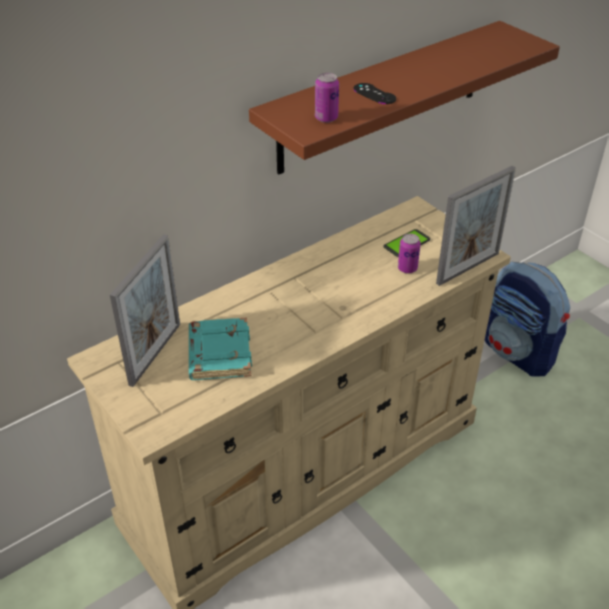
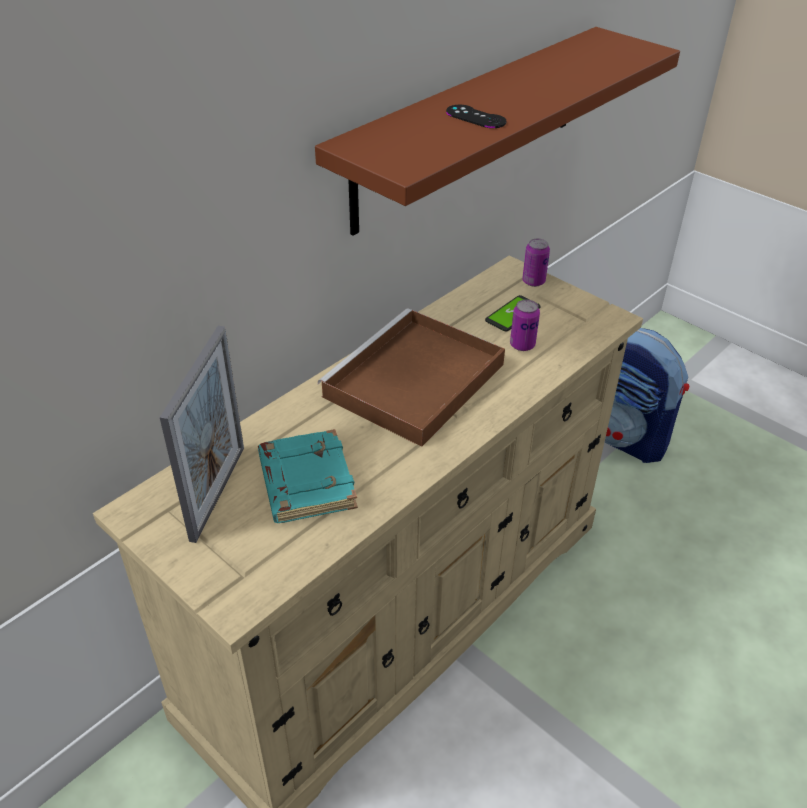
camera: 10 degrees left, 0 degrees up
(315, 289) = (413, 382): none -> brown tray
(326, 118) = (423, 150): can -> can (533, 281)
(468, 268) = (596, 337): picture frame -> none

